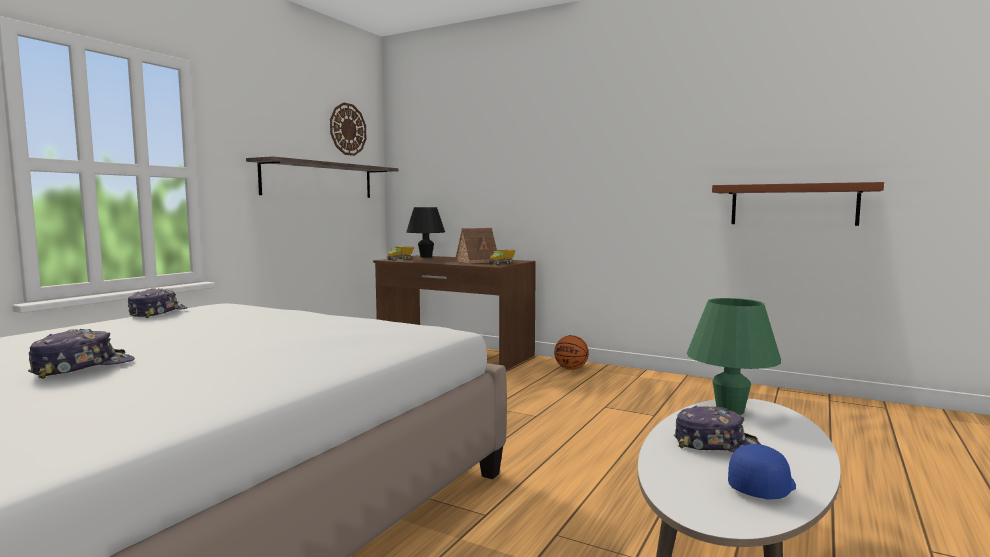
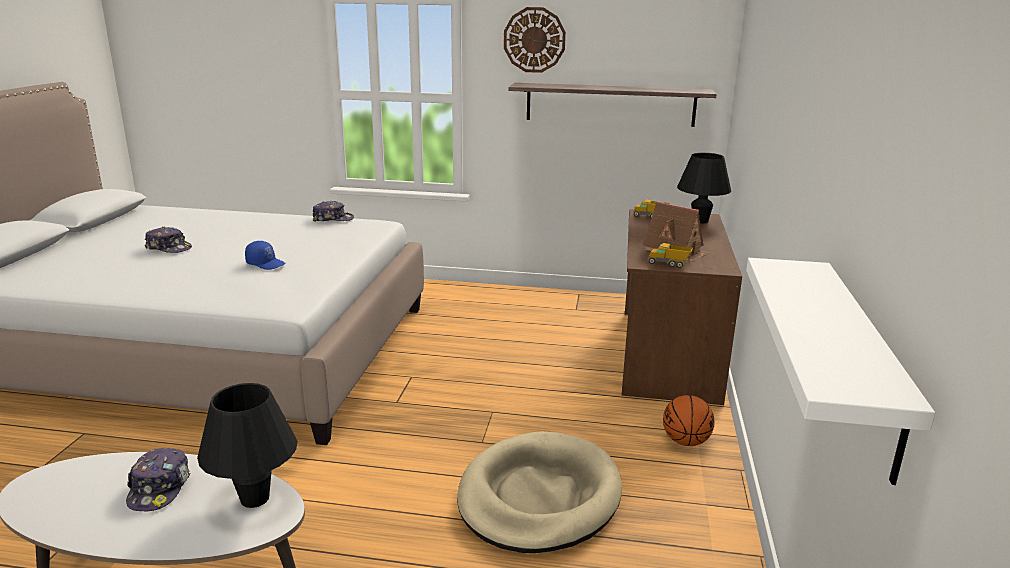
camera: 70 degrees right, 15 degrees up
(347, 129) = (666, 40): wall clock -> wall clock (534, 40)
(618, 409) = (539, 497): none -> beige dog bed
(730, 410) = (254, 499): green table lamp -> black table lamp
(761, 486) = (70, 507): blue cap -> blue cap (266, 263)
(793, 205) = (862, 363): brown shelf -> white shelf

